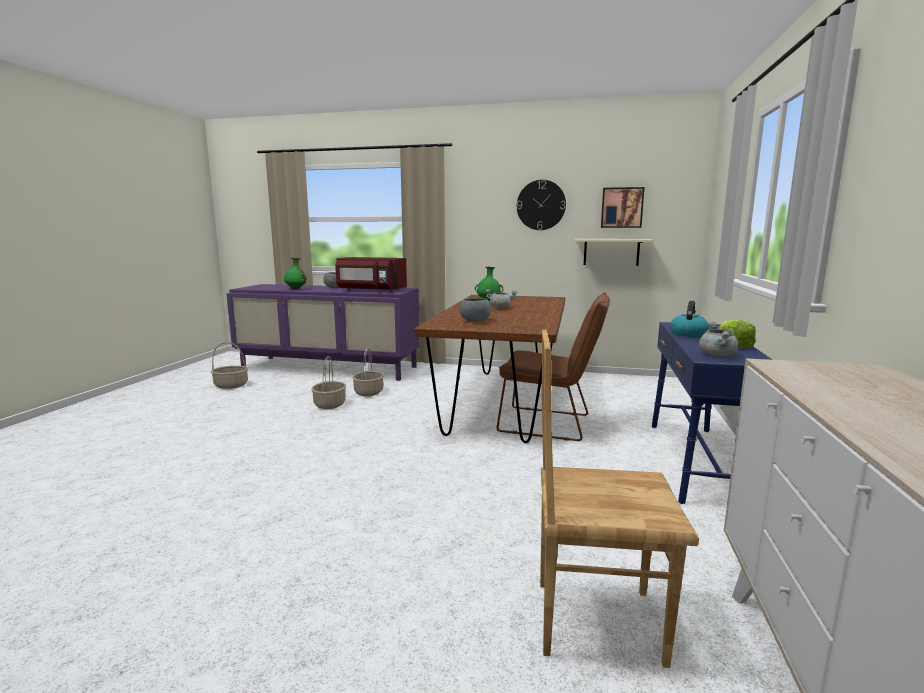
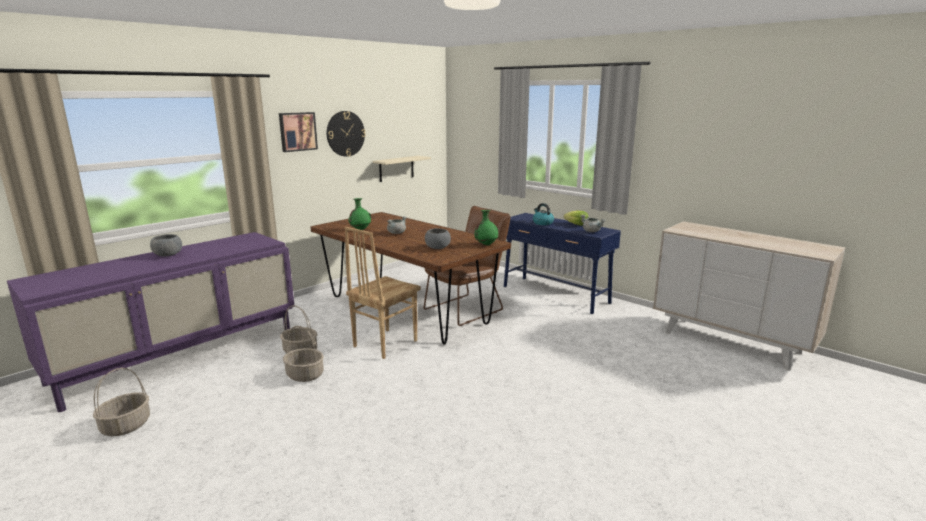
camera: 60 degrees left, 5 degrees up
(296, 289) = (129, 270): green vase -> green vase (486, 244)
(370, 290) = (231, 247): red microwave -> none
(596, 619) = (668, 363): brown chair -> brown chair (384, 343)
(622, 207) = (399, 132): picture -> picture (297, 131)

